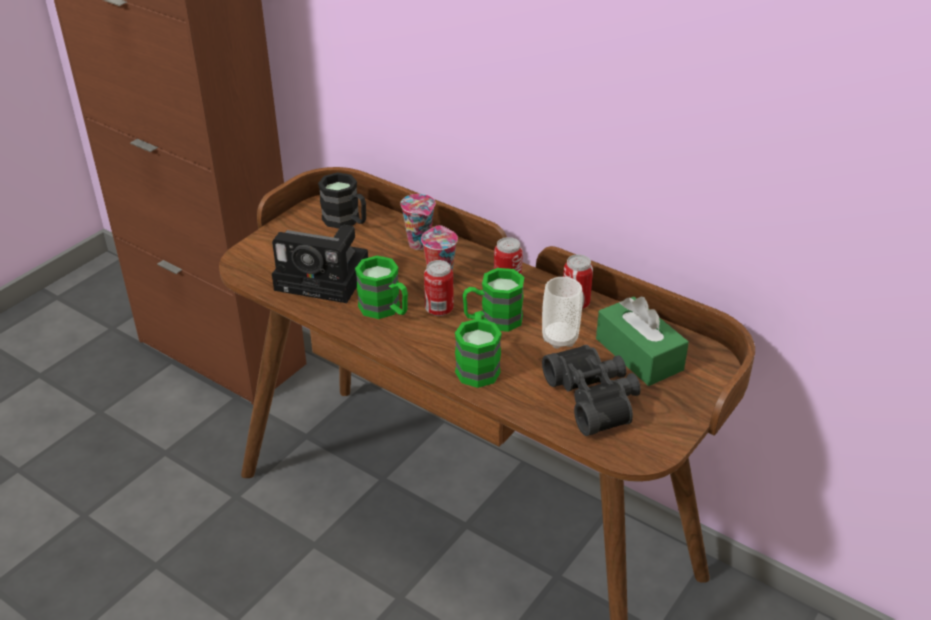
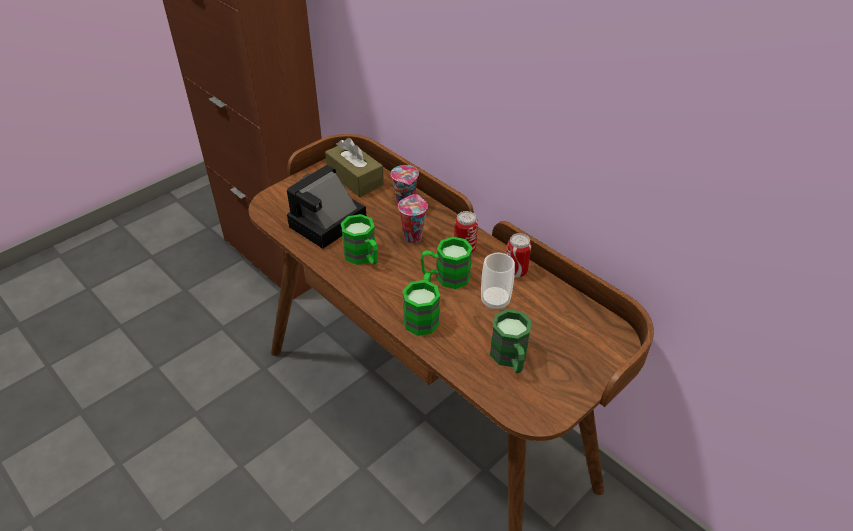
camera: 10 degrees right, 5 degrees up
(326, 278) = (326, 225): camera -> camera turned 105 degrees clockwise
(346, 221) = (355, 178): black mug -> brown tissue box
(439, 309) = (405, 262): can -> none
(595, 398) = (510, 359): black binoculars -> green mug
(639, 354) = (557, 324): green tissue box -> none

